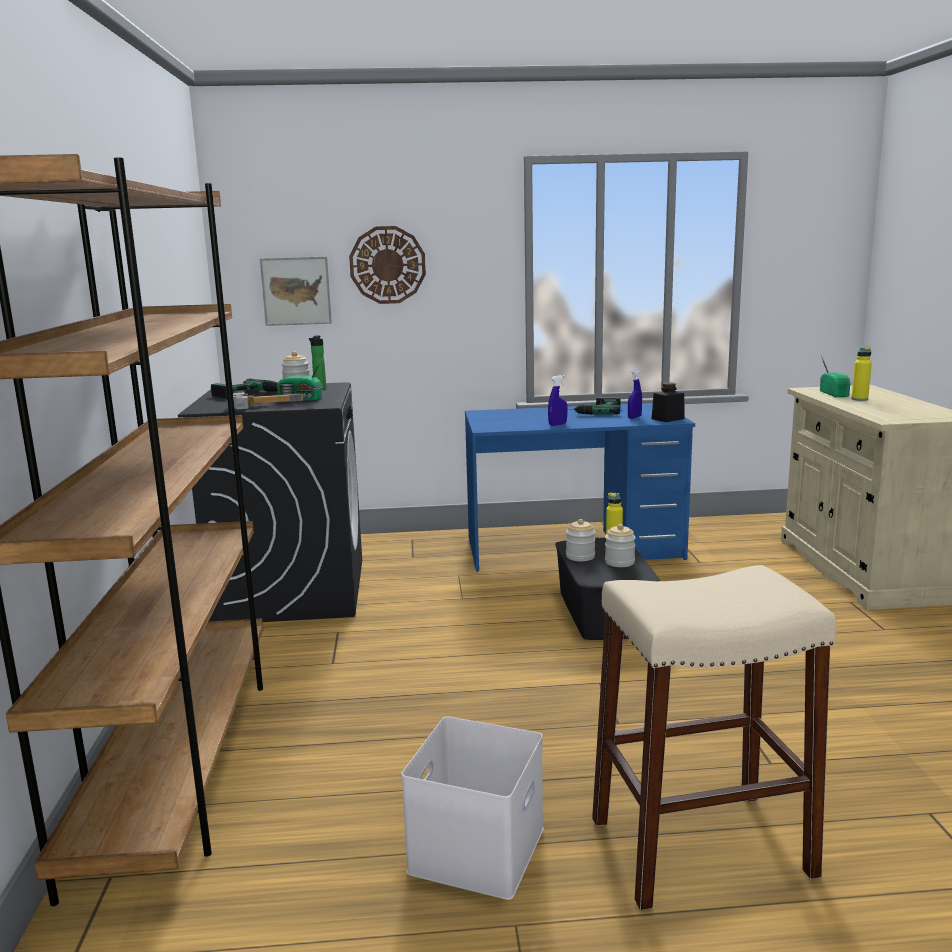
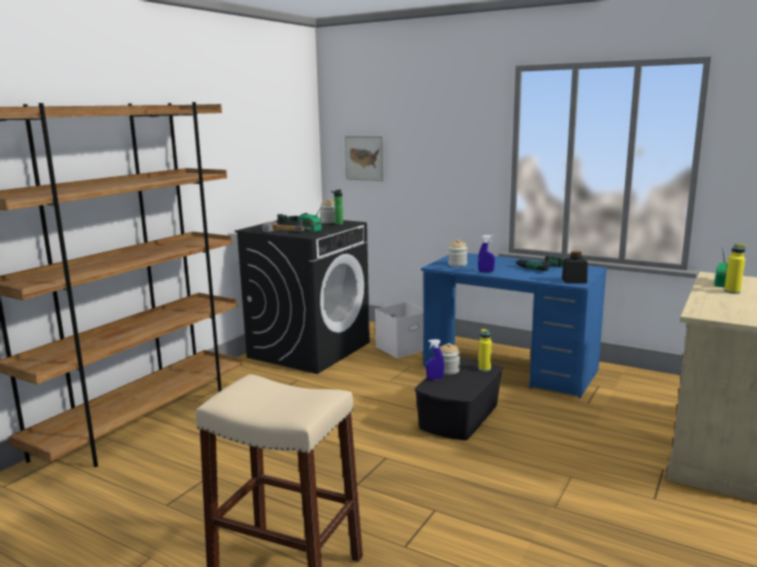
camera: 35 degrees right, 0 degrees up
(387, 265) = (419, 143): wall clock -> none
(475, 847) = (189, 514): white storage box -> white storage box (402, 347)
(619, 562) = (466, 381): jar -> jar (457, 264)
(634, 417) = (552, 275): blue spray bottle -> blue spray bottle (435, 379)

